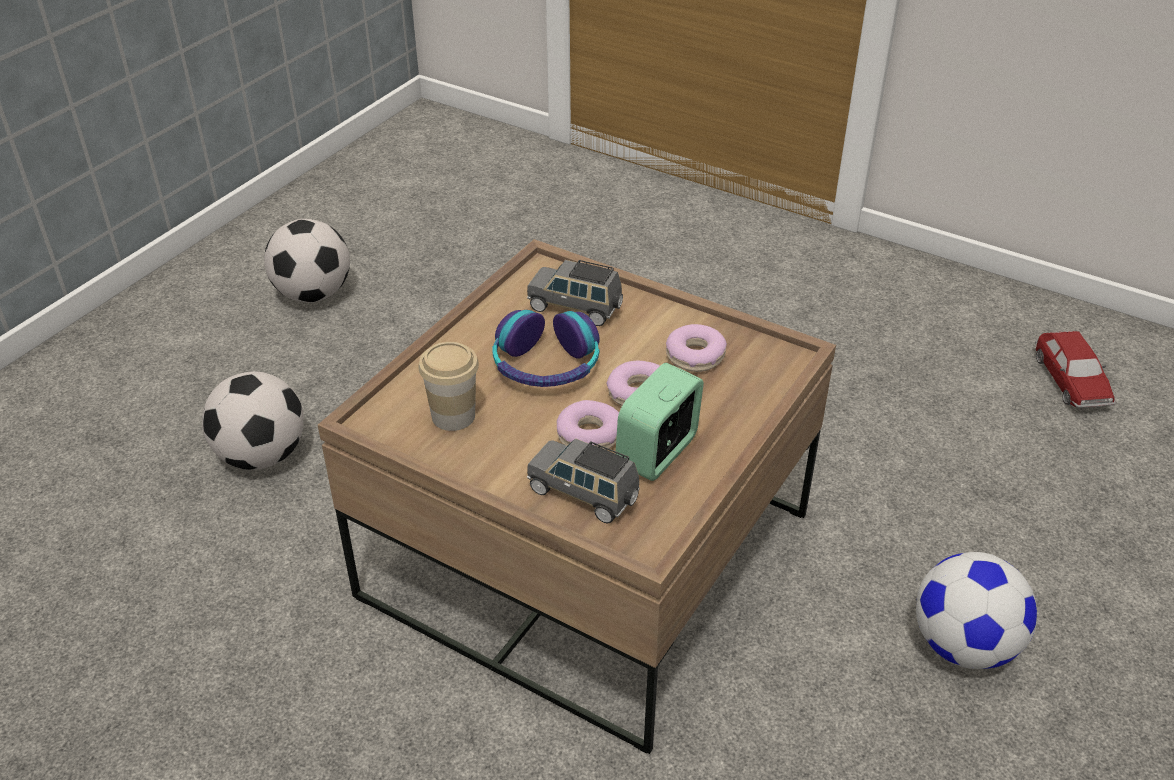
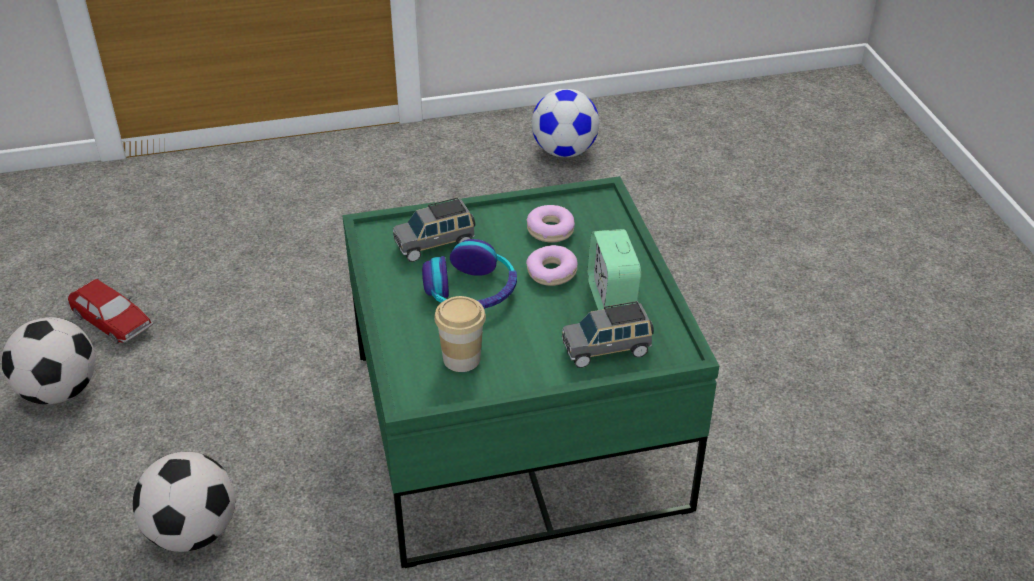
camera: 45 degrees left, 0 degrees up
(587, 556) = (517, 430): brown coffee table -> green coffee table
(589, 435) = (560, 315): donut -> none
(963, 645) = (768, 333): football -> football (564, 151)
(1071, 381) = (651, 149): toy car -> toy car (113, 321)

